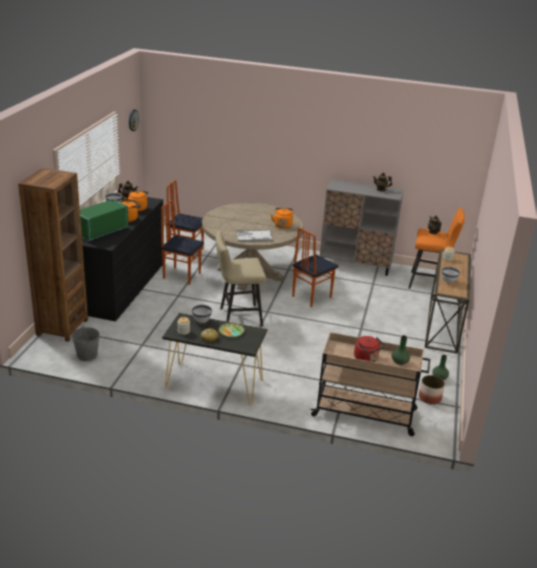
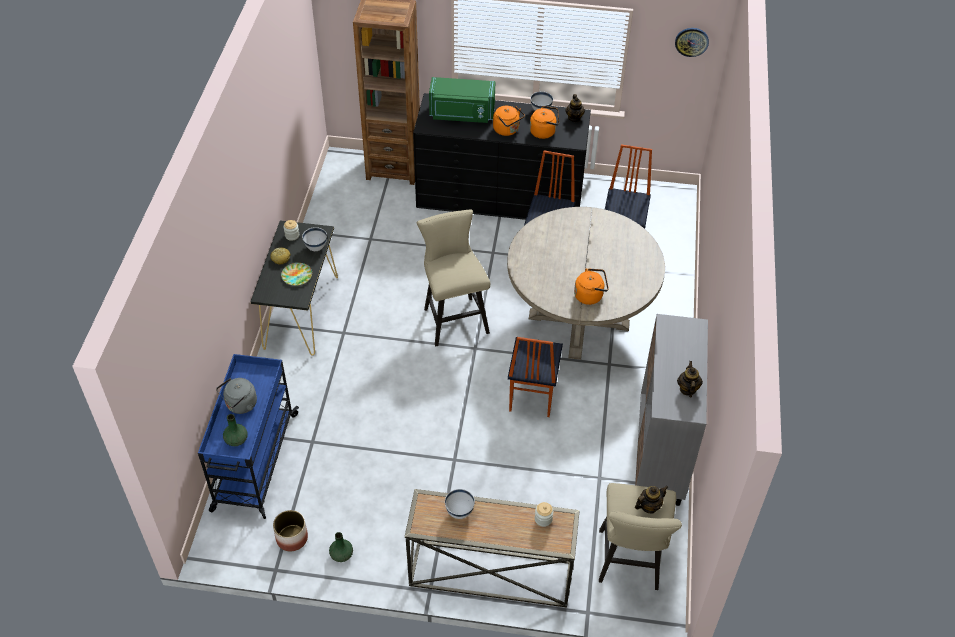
camera: 85 degrees right, 20 degrees up
(87, 355) = (342, 199): grey bucket -> none
(101, 231) = (461, 114): green microwave -> green microwave turned 150 degrees clockwise
(253, 236) = (537, 266): tray -> none
(311, 297) = (531, 396): chair -> chair turned 120 degrees counterclockwise
(365, 413) = (254, 463): beige cart -> blue cart
(367, 359) = (240, 405): red kettle -> grey kettle
(429, 283) = (629, 565): orange stool -> beige stool

